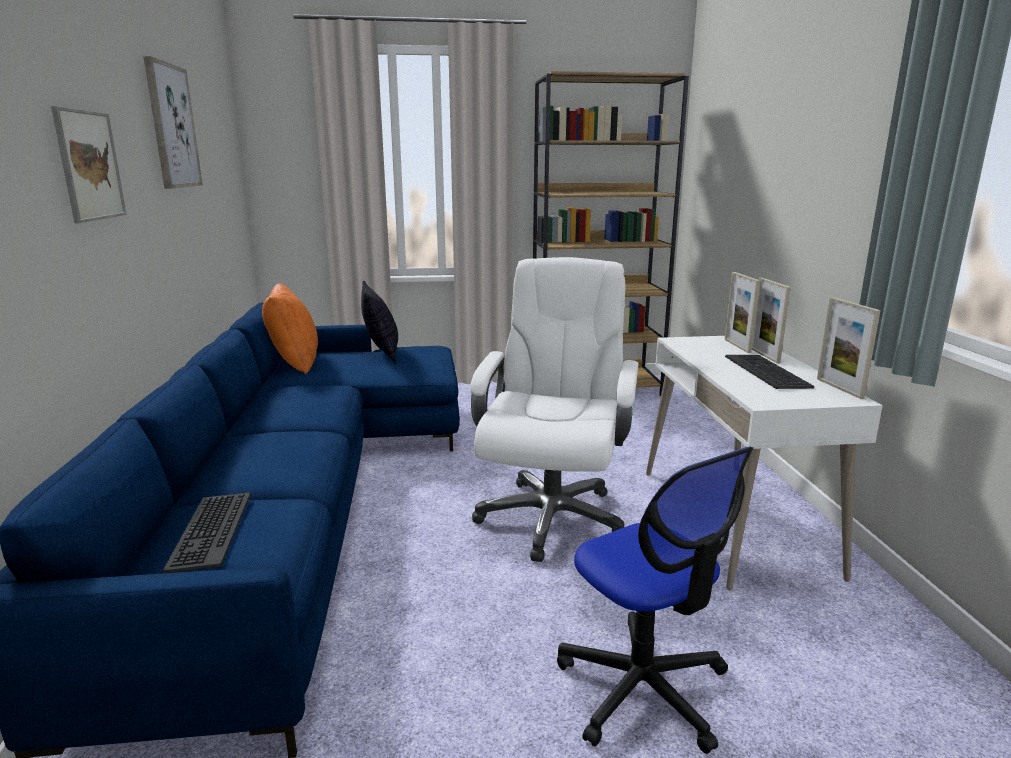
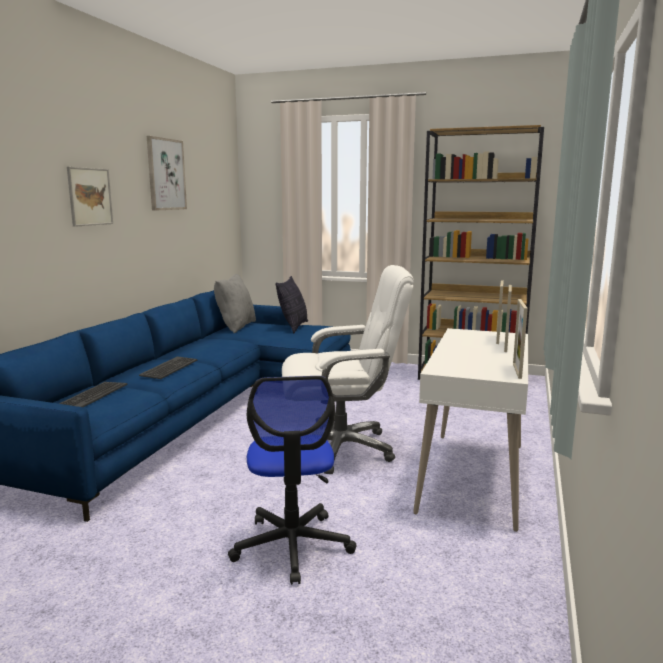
camera: 25 degrees right, 5 degrees down
(294, 363) = (236, 326): orange pillow -> grey pillow
(551, 517) = (341, 448): white office chair -> white office chair turned 45 degrees clockwise
(767, 372) = (483, 355): keyboard -> keyboard (170, 368)

